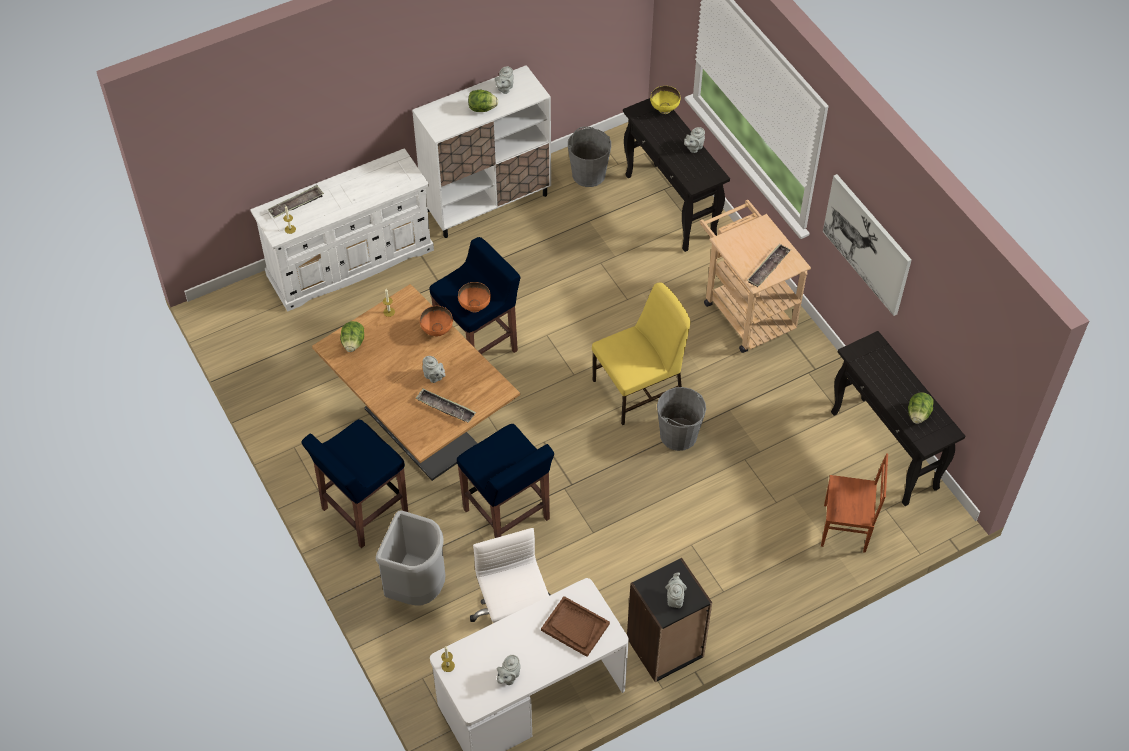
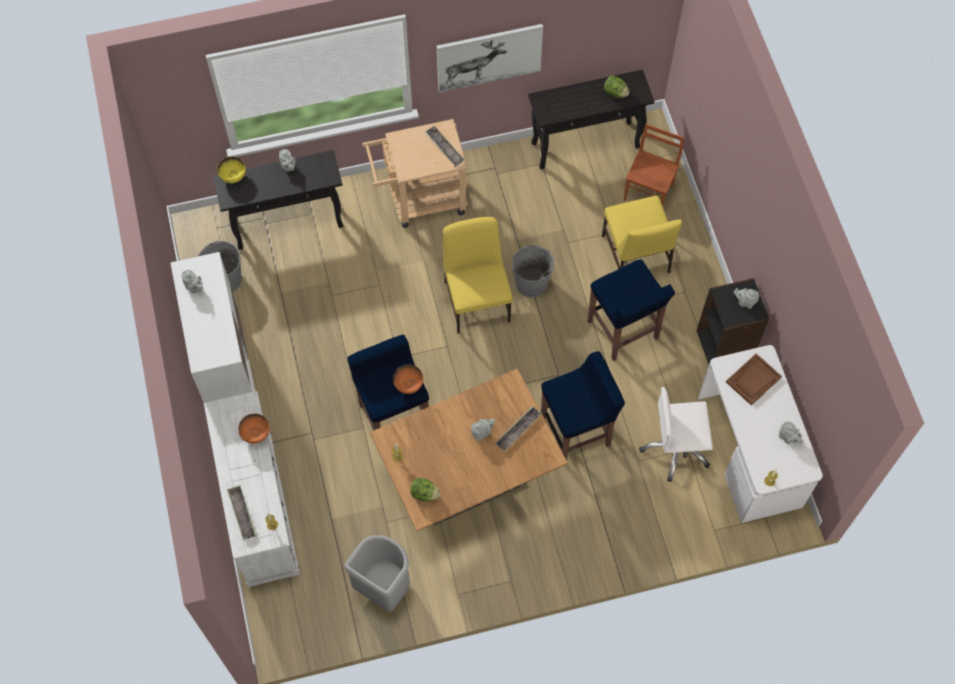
camera: 75 degrees left, 10 degrees up
(363, 511) = (543, 546): blue stool -> blue stool (623, 331)
(416, 588) = (629, 517): grey trash can -> grey trash can (383, 586)
(437, 330) = (430, 420): orange bowl -> orange bowl (255, 434)
(482, 108) = (213, 312): lettuce -> none
(753, 531) = (635, 255): none -> yellow chair

